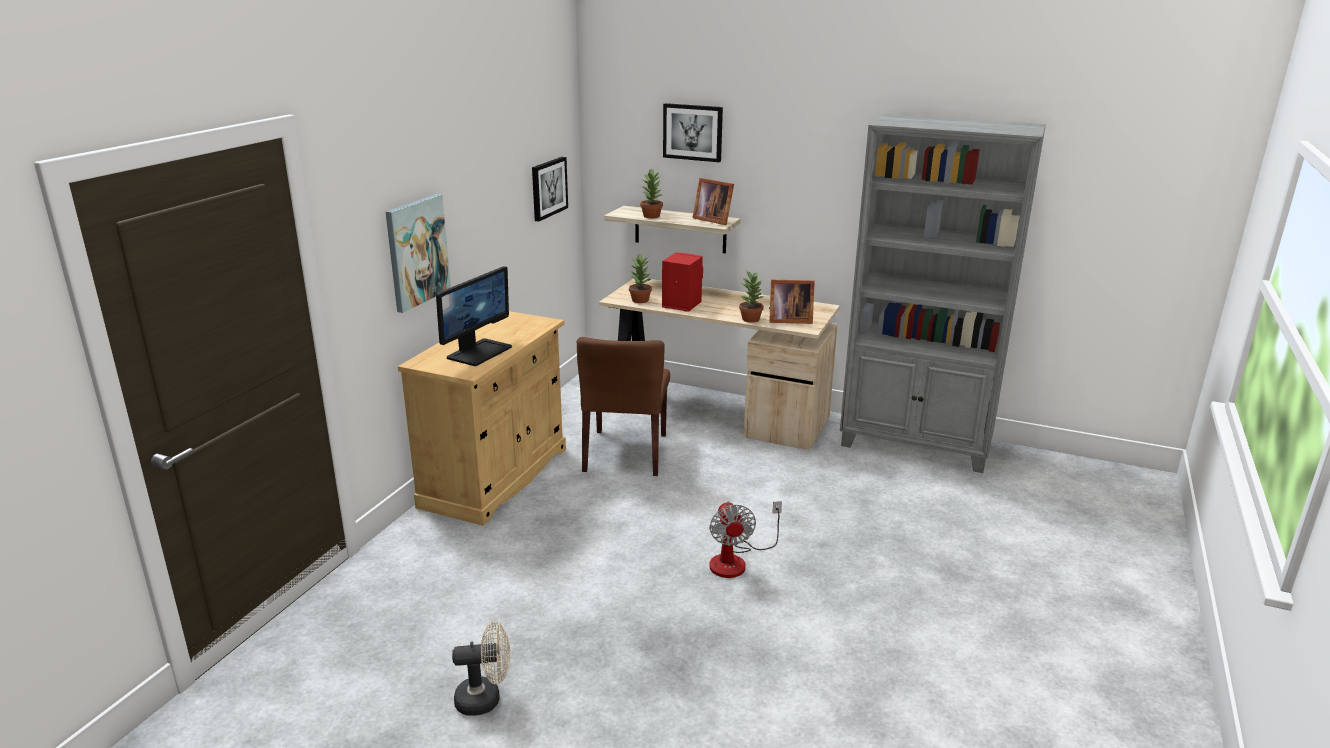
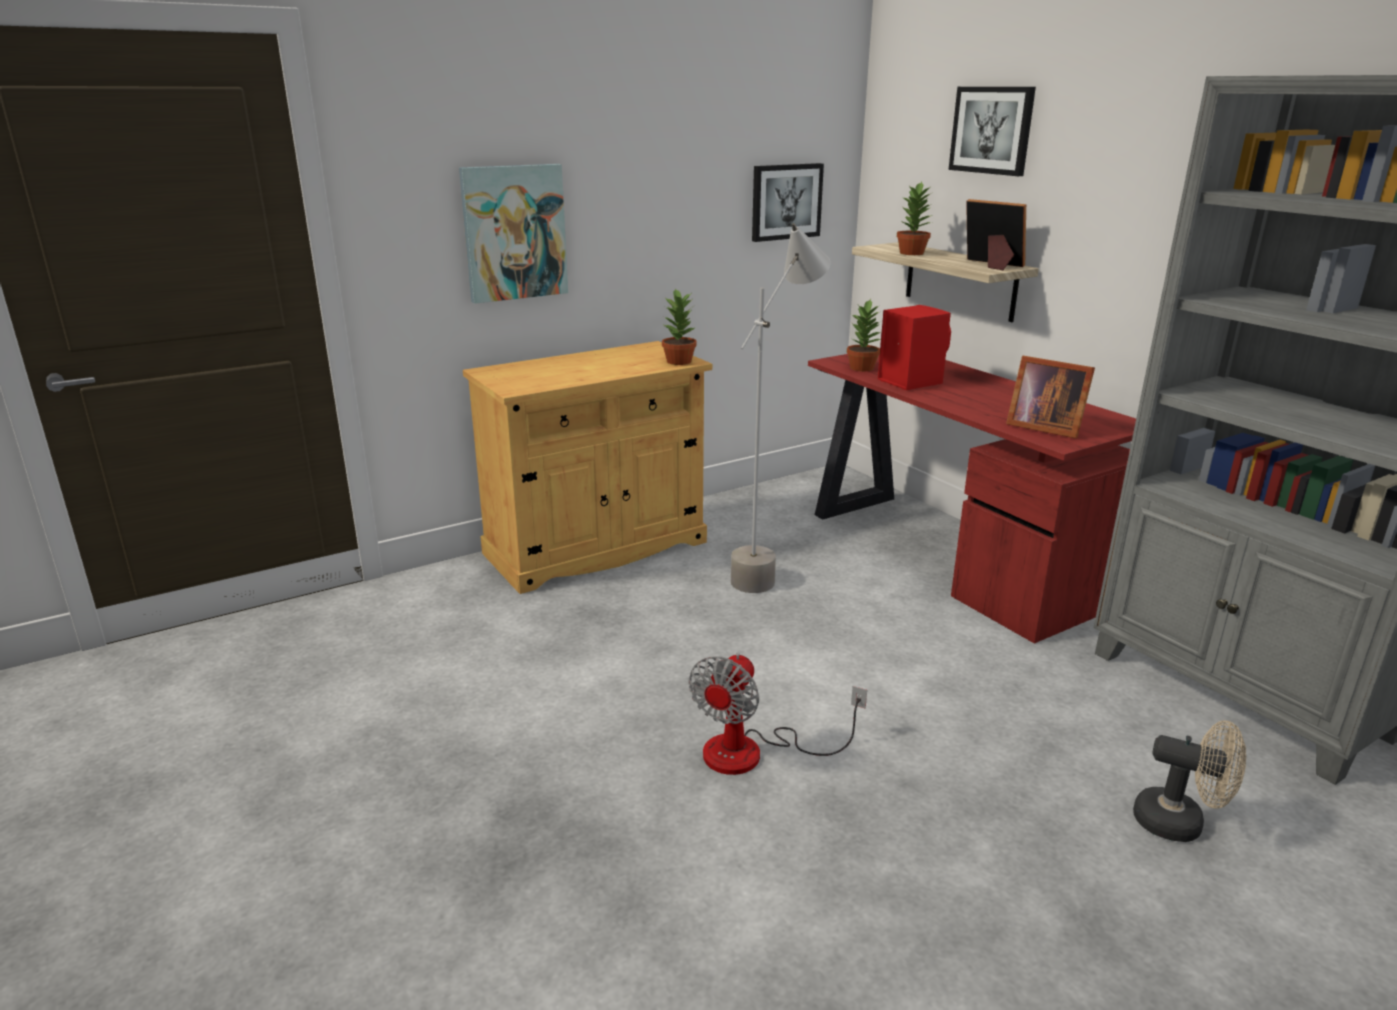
camera: 35 degrees right, 0 degrees up
(479, 352) = (562, 374): monitor -> none
(485, 699) = (273, 786): beige fan -> beige fan (1179, 823)
(626, 453) = (771, 567): brown chair -> grey floor lamp
(713, 220) = (991, 265): picture frame -> picture frame turned 150 degrees clockwise
(715, 412) = (946, 554): beige desk -> red desk
(750, 319) = (984, 415): potted plant -> potted plant (679, 361)

